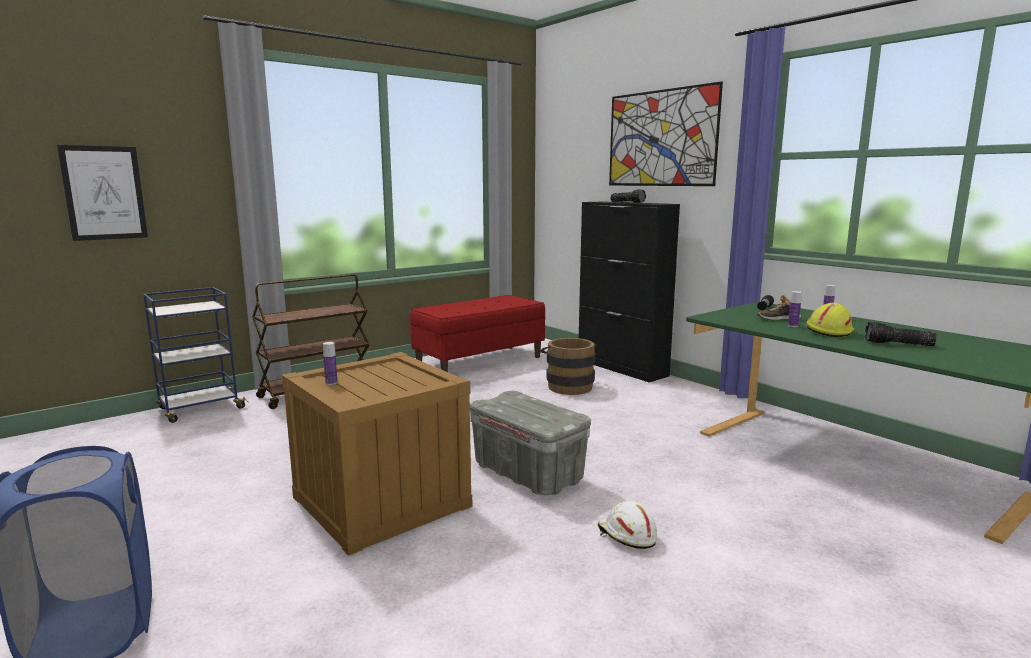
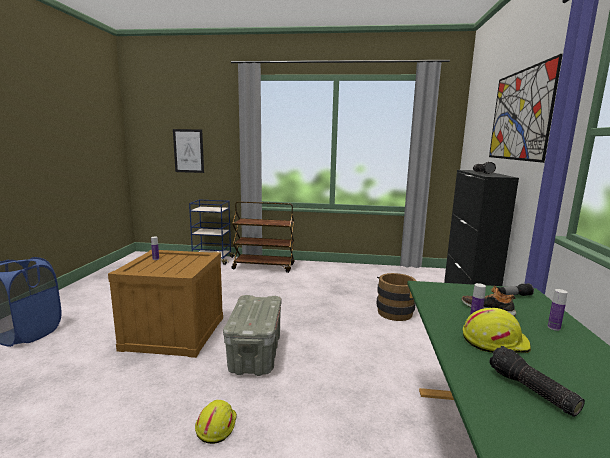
camera: 45 degrees right, 0 degrees up
(479, 361) = (374, 276): red bench -> none
(626, 536) = (216, 426): white hard hat -> yellow hard hat

